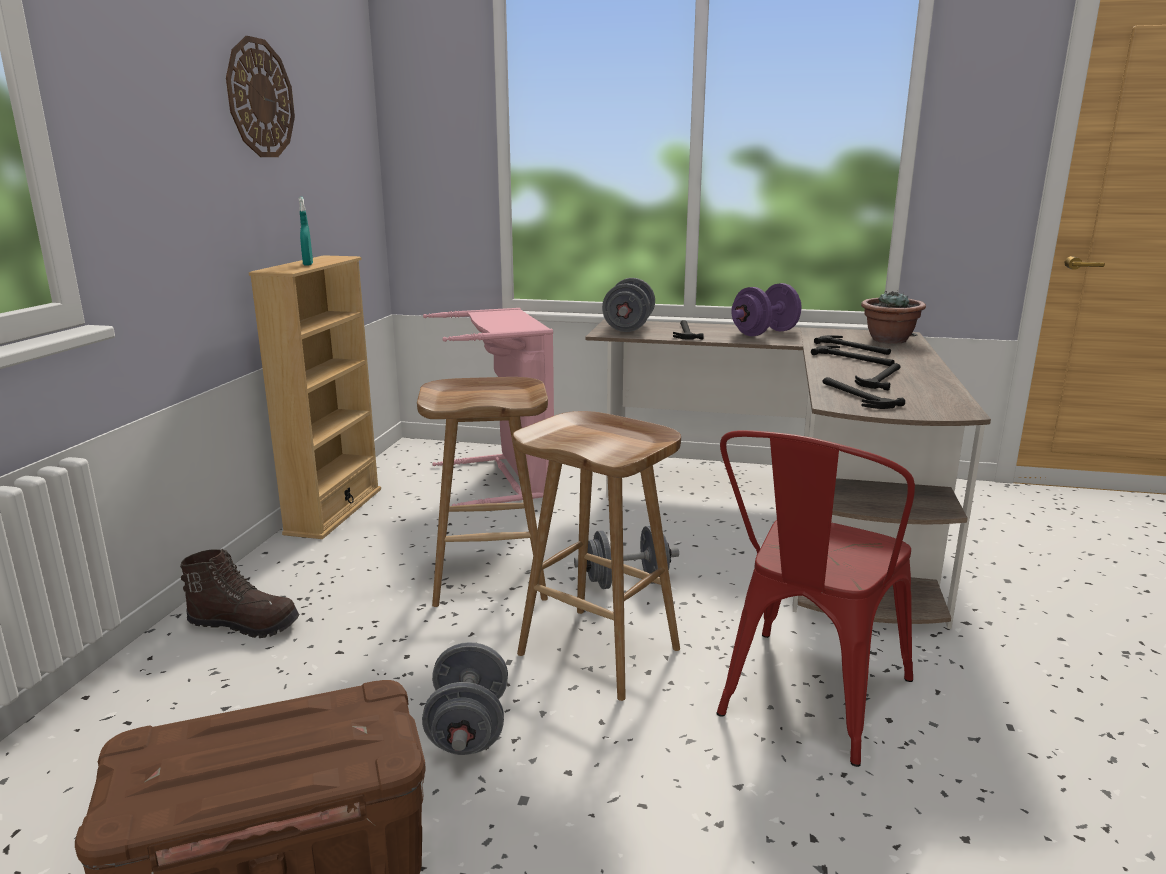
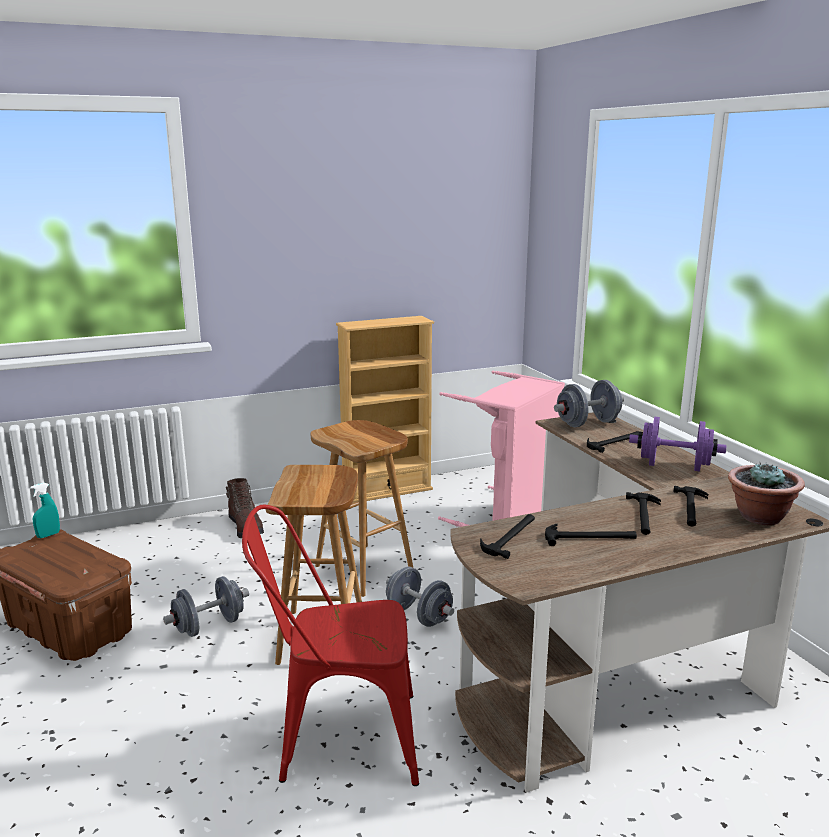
camera: 55 degrees right, 0 degrees up
(260, 98) = (375, 212): wall clock -> none
(308, 264) = (377, 323): turquoise spray bottle -> turquoise spray bottle (48, 535)

